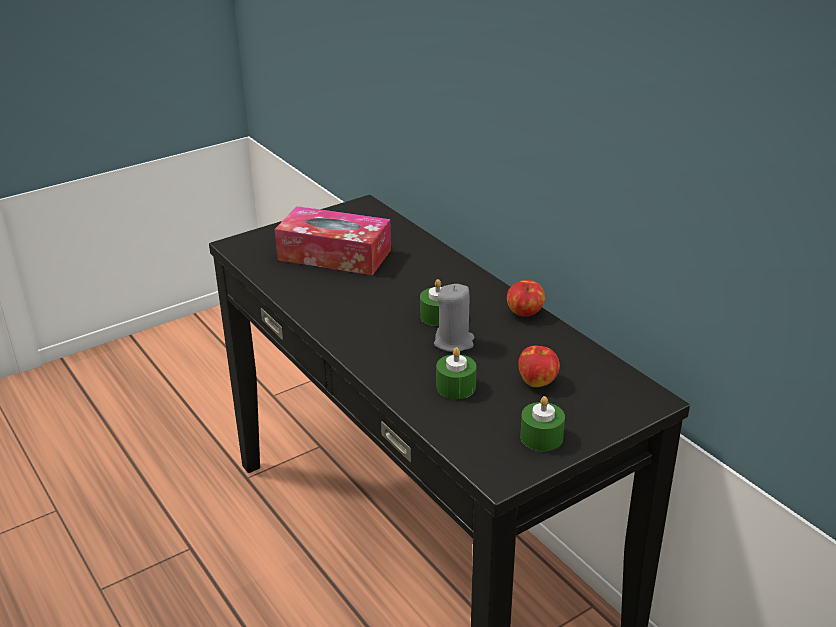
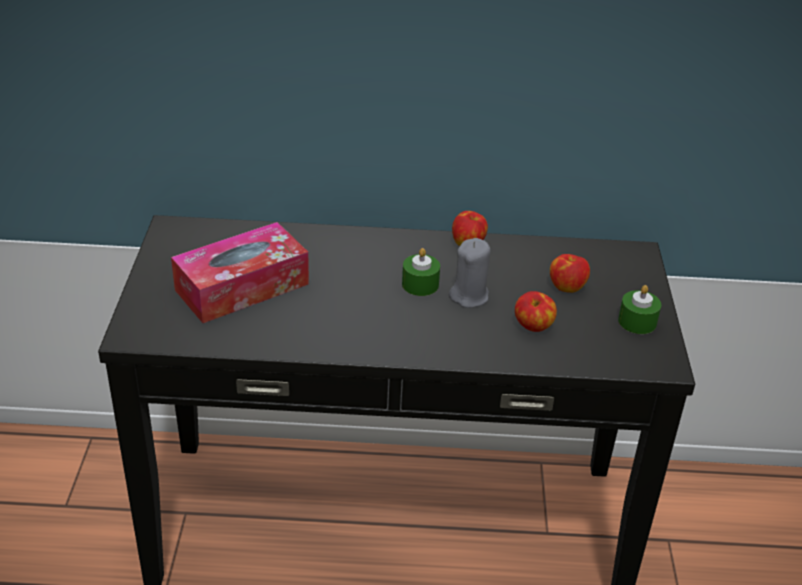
camera: 55 degrees left, 5 degrees up
(456, 387) = (533, 327): green candle -> apple

